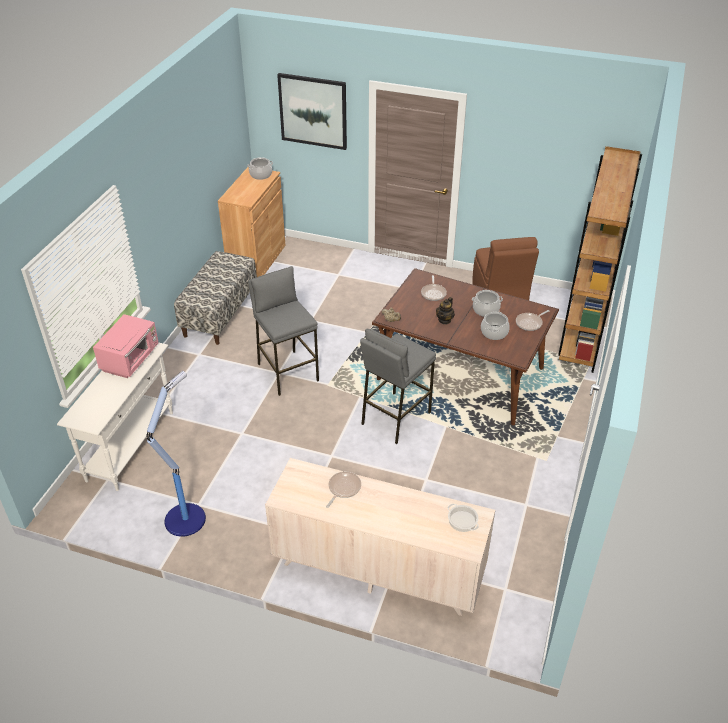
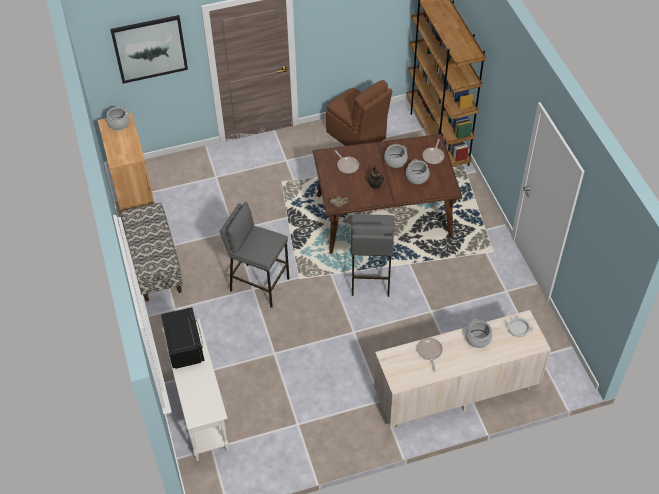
camera: 35 degrees left, 10 degrees up
(131, 359) = (185, 346): pink microwave -> black microwave
(186, 518) = (299, 439): floor lamp -> none
(407, 505) = (477, 338): none -> cooking pot

